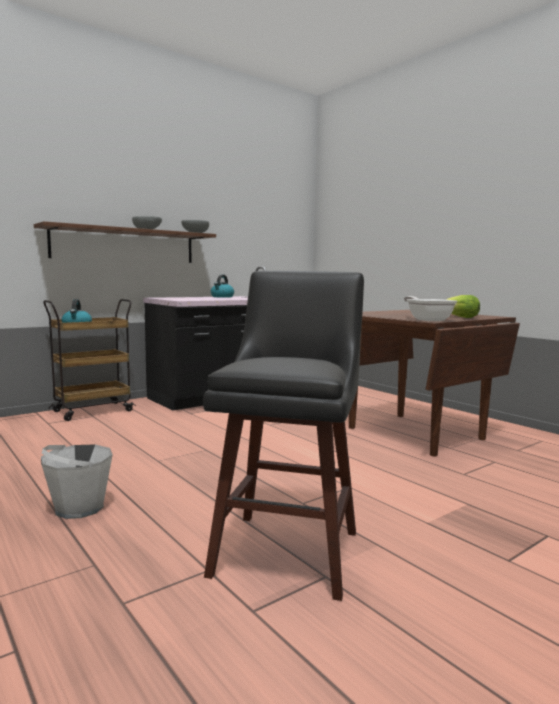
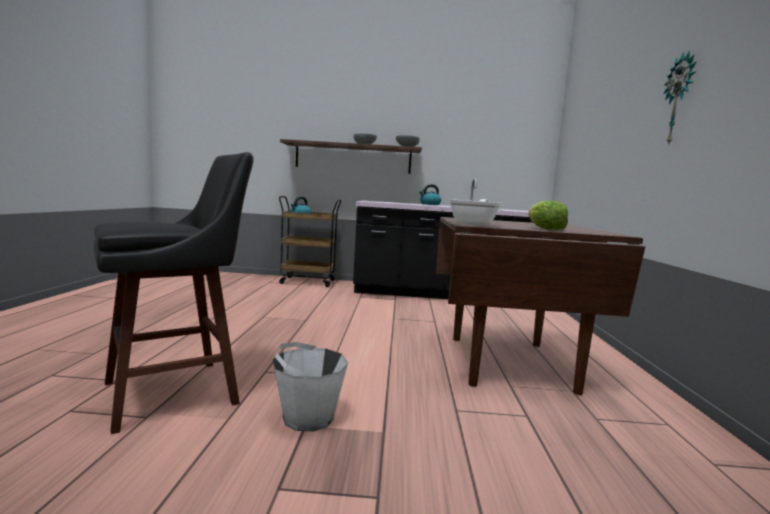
camera: 40 degrees right, 0 degrees up
(78, 508) = (163, 326): white bucket -> white bucket (308, 417)
(481, 212) = (679, 99): none -> wall clock

